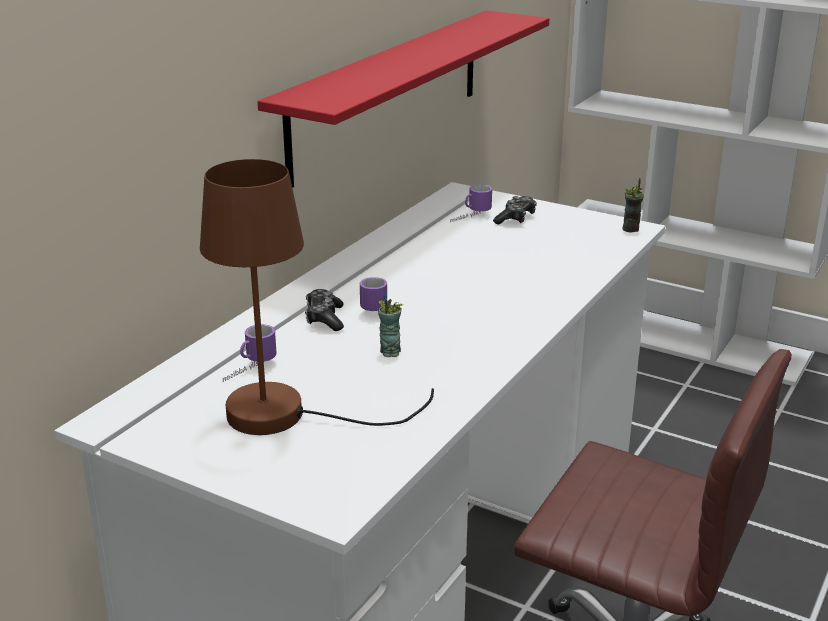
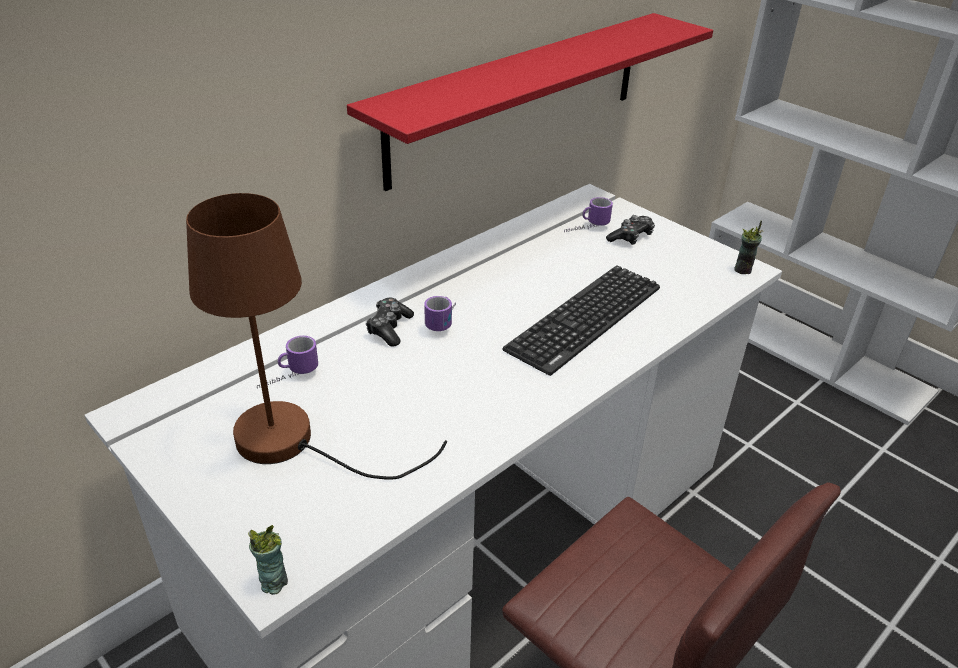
camera: 15 degrees right, 10 degrees up
(390, 352) = (429, 383): cup -> cup (273, 582)
(507, 284) = (585, 318): none -> keyboard

